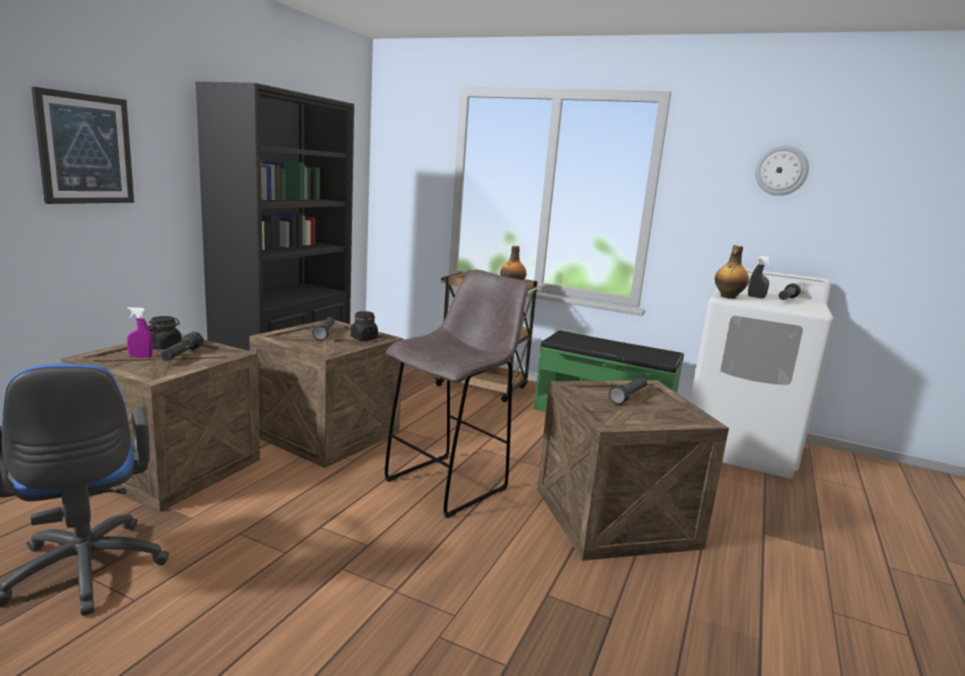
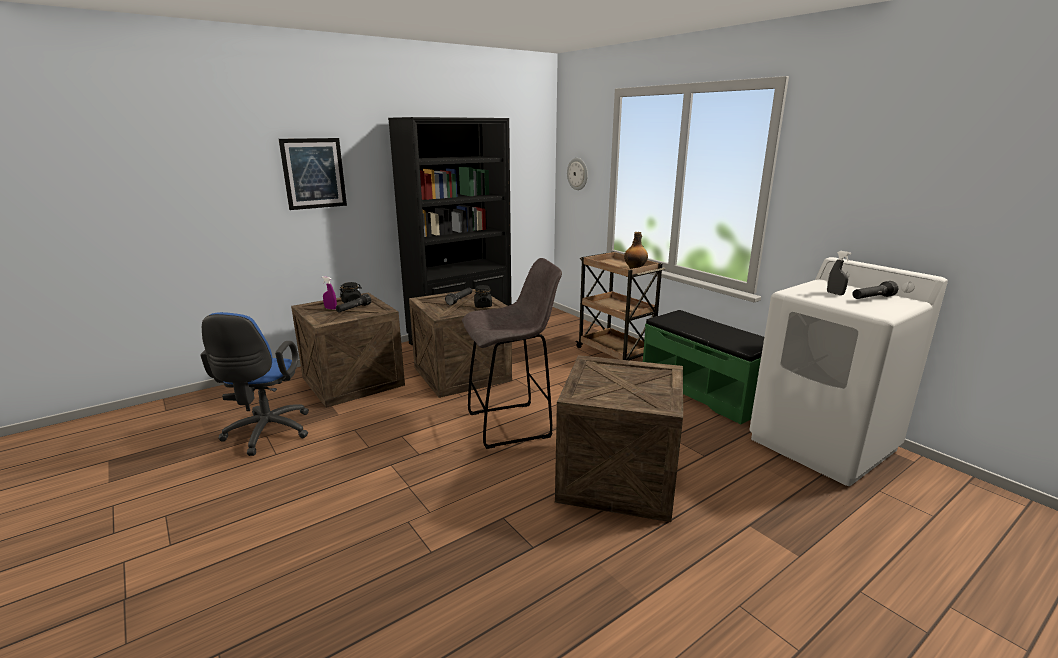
camera: 30 degrees right, 5 degrees up
(628, 396) = (630, 376): black flashlight -> none
(727, 297) = (795, 292): bottle -> none
(781, 170) = (899, 154): wall clock -> wall clock (578, 174)

